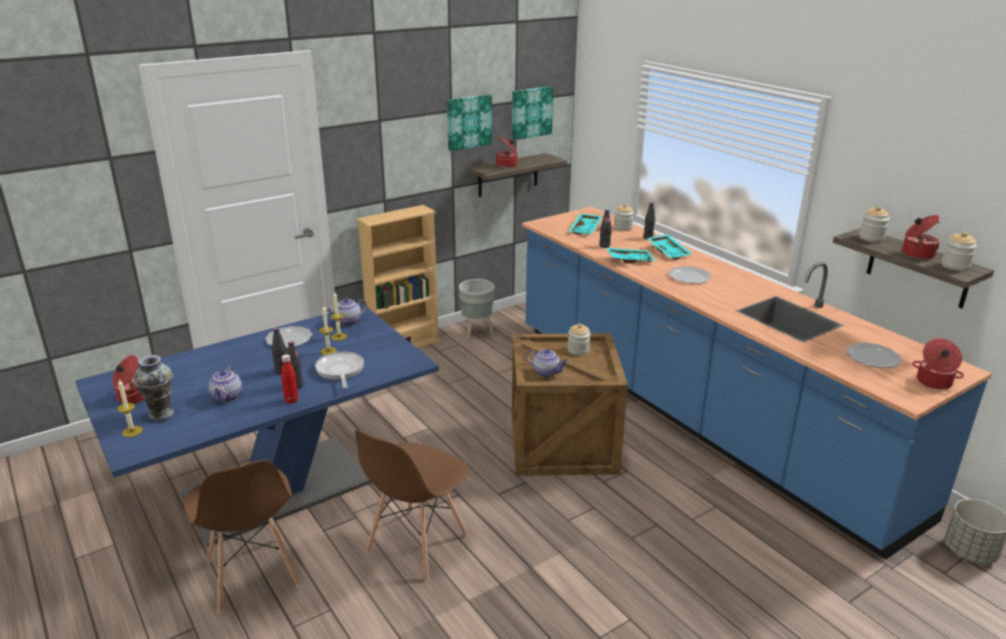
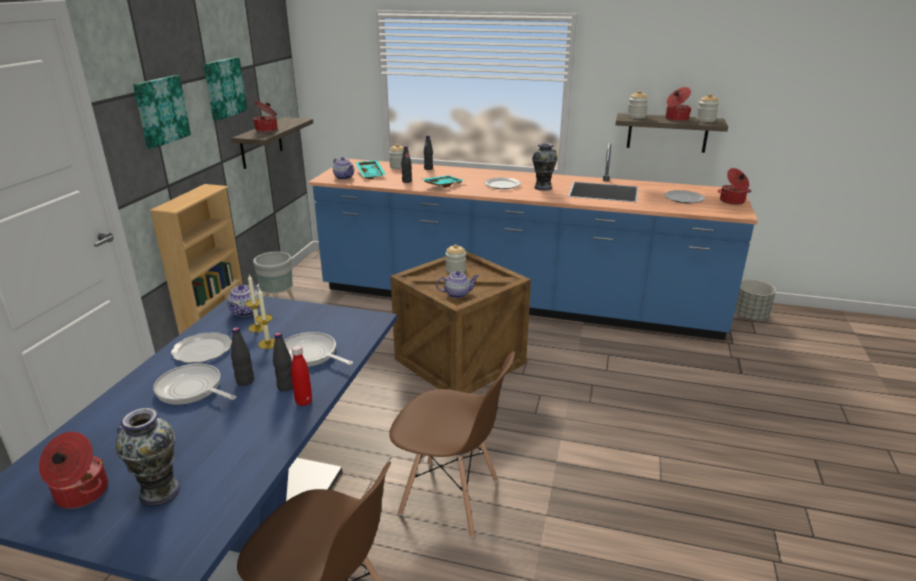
camera: 40 degrees left, 0 degrees up
(132, 431) = (146, 530): candle -> none
(227, 397) = (220, 433): teapot -> teapot (344, 177)
(250, 363) = (192, 389): none -> frying pan
(416, 544) = (450, 498): brown chair -> brown chair turned 60 degrees counterclockwise
(531, 112) = (267, 76): picture -> picture (160, 111)
(669, 252) = (460, 173): turquoise tray -> none
(727, 293) = (543, 187): none -> vase

